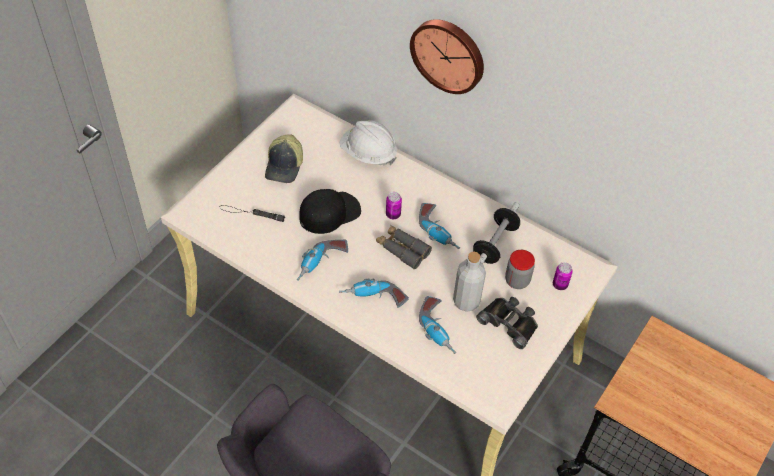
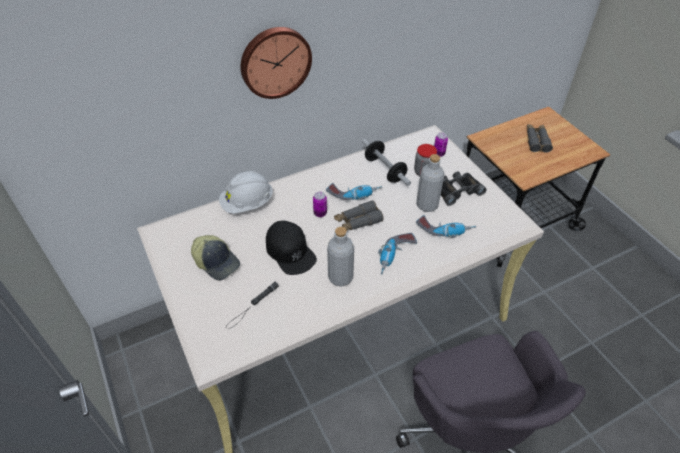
camera: 60 degrees left, 5 degrees down
(321, 264) = (340, 277): power drill -> grey bottle
(329, 213) = (290, 251): black cap -> black cap turned 150 degrees clockwise
(703, 397) = (537, 141): none -> grey binoculars

